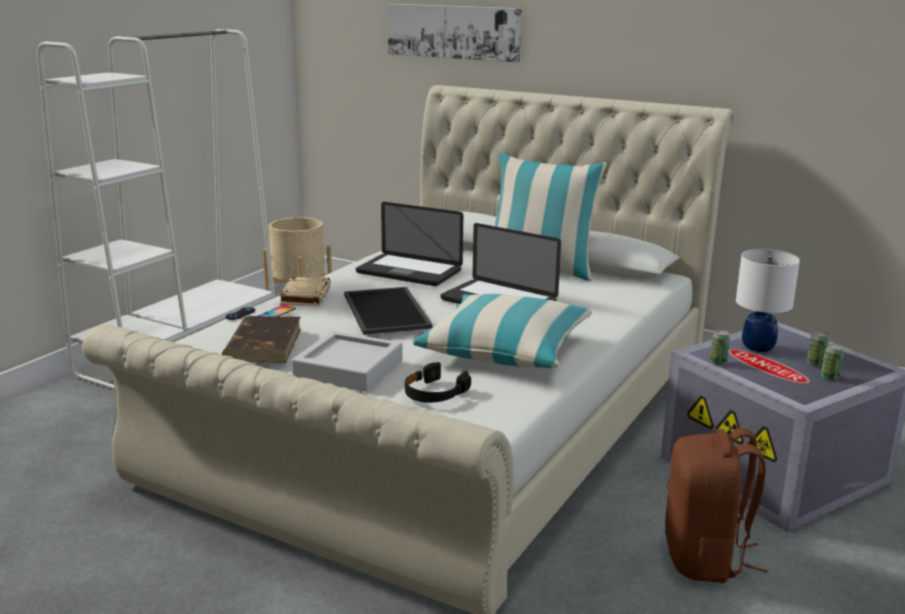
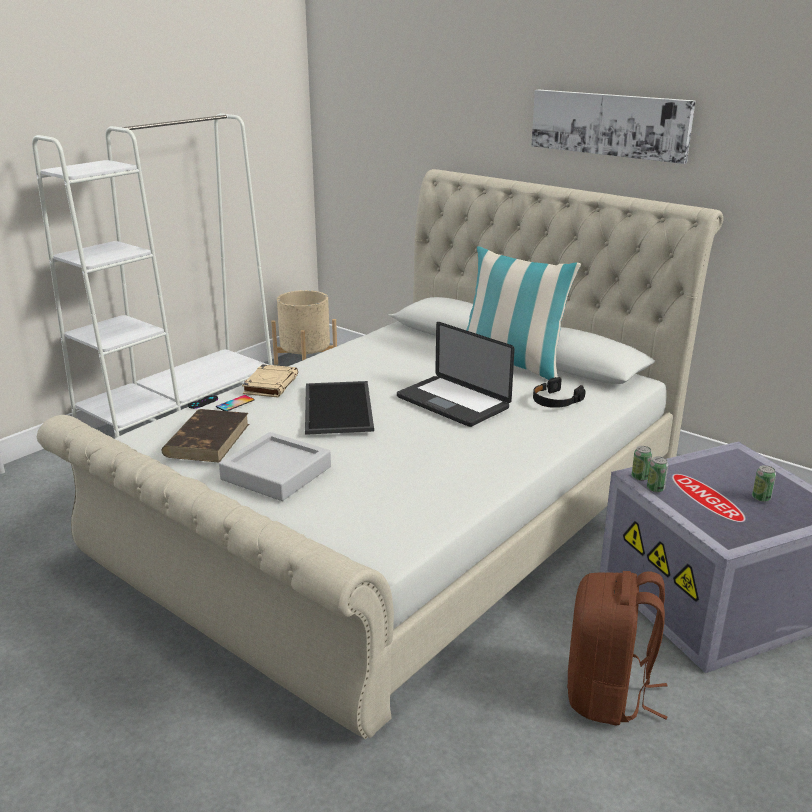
camera: 10 degrees right, 5 degrees up
(409, 272) = (380, 362): laptop -> none
(434, 393) = (346, 508): black headphones -> black headphones (555, 401)
(453, 32) = (452, 115): picture -> picture (609, 124)
(505, 349) = (436, 461): pillow -> none
(758, 349) = (705, 475): white table lamp -> none
(829, 377) = (769, 517): can -> can (639, 477)

